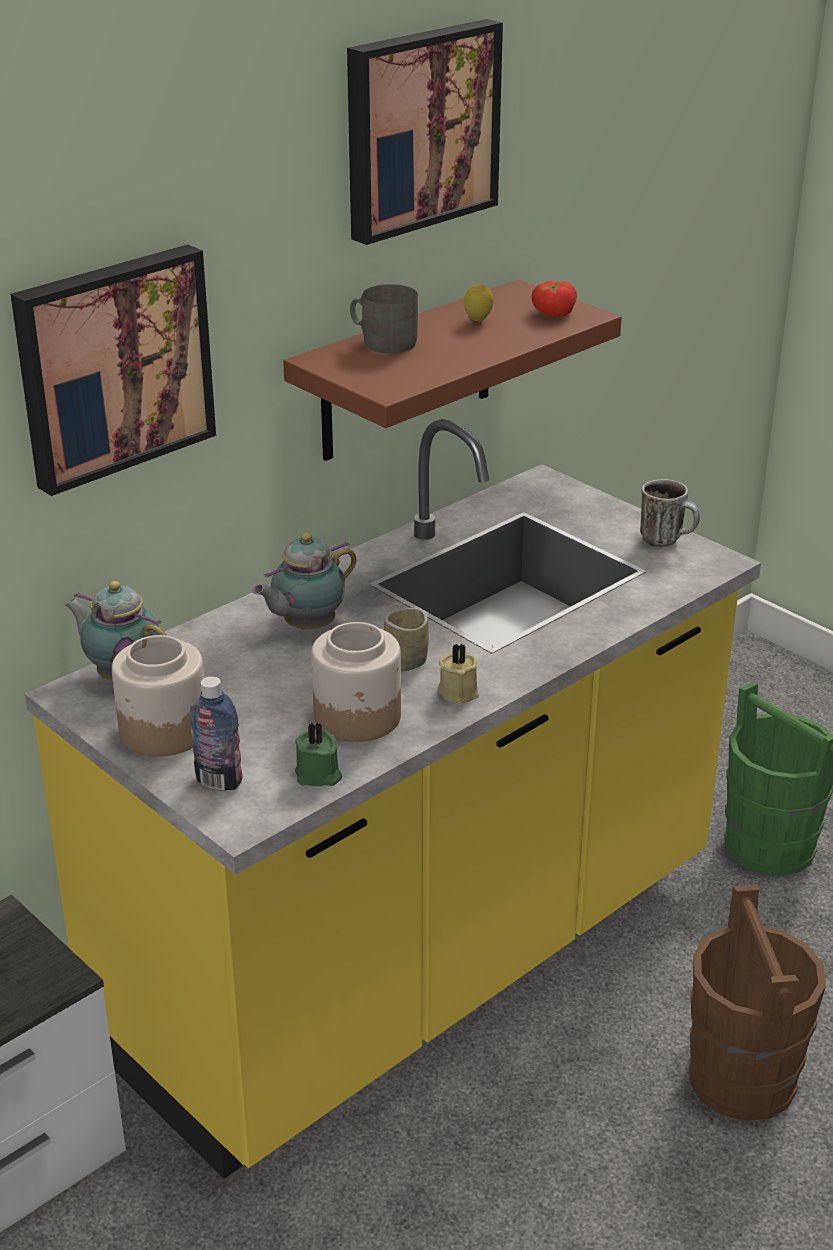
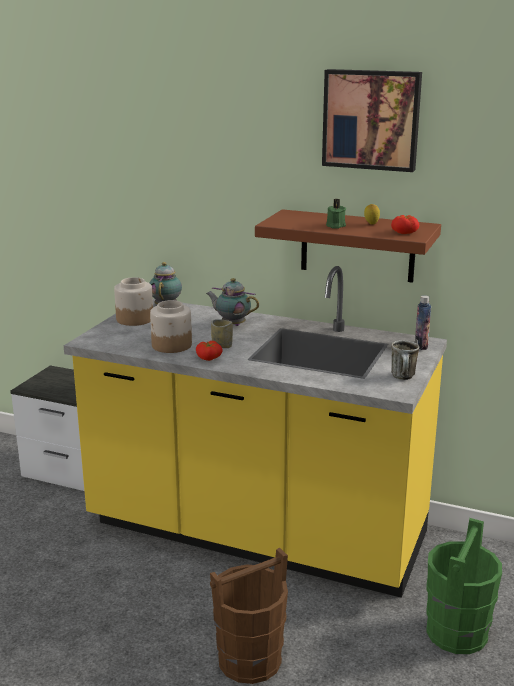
camera: 65 degrees right, 10 degrees down
(112, 365) = (197, 178): picture -> none
(219, 781) = (108, 333): bottle -> bottle (421, 346)
(318, 775) = (124, 347): green candle -> green candle (335, 226)
(383, 342) = (322, 216): grey mug -> none
(459, 691) = (208, 359): beige candle -> tomato

